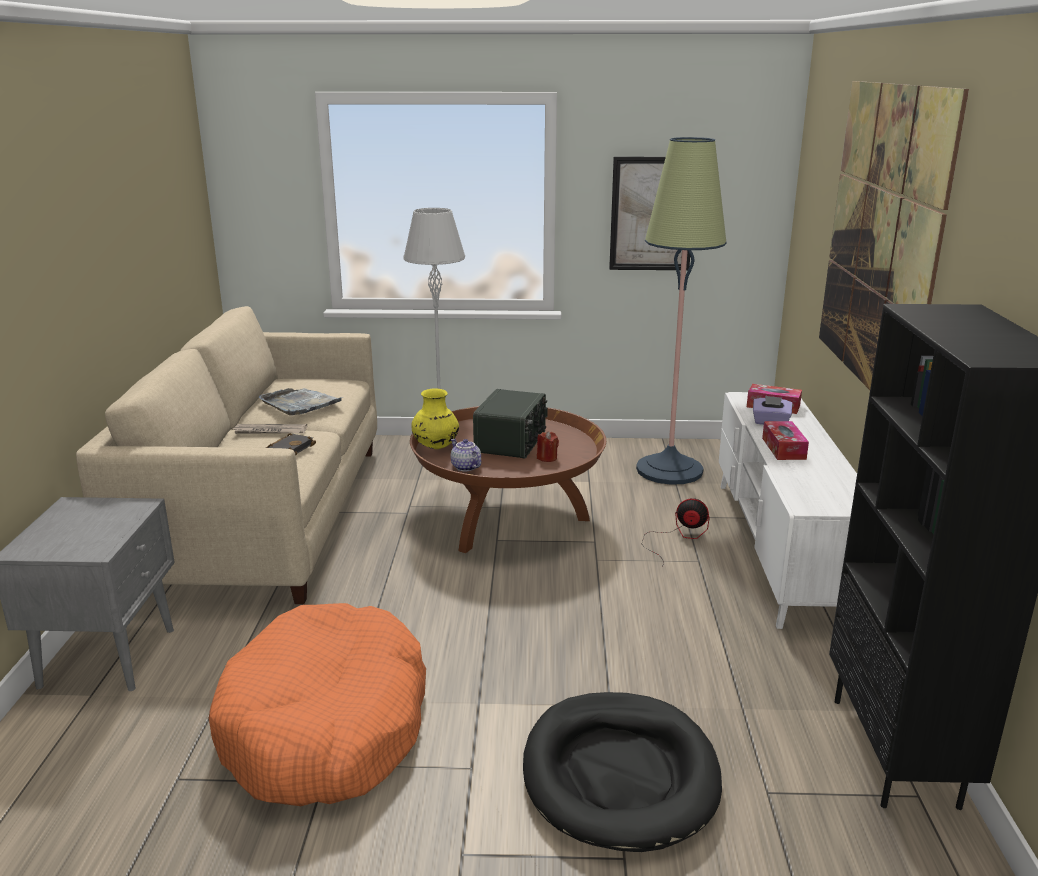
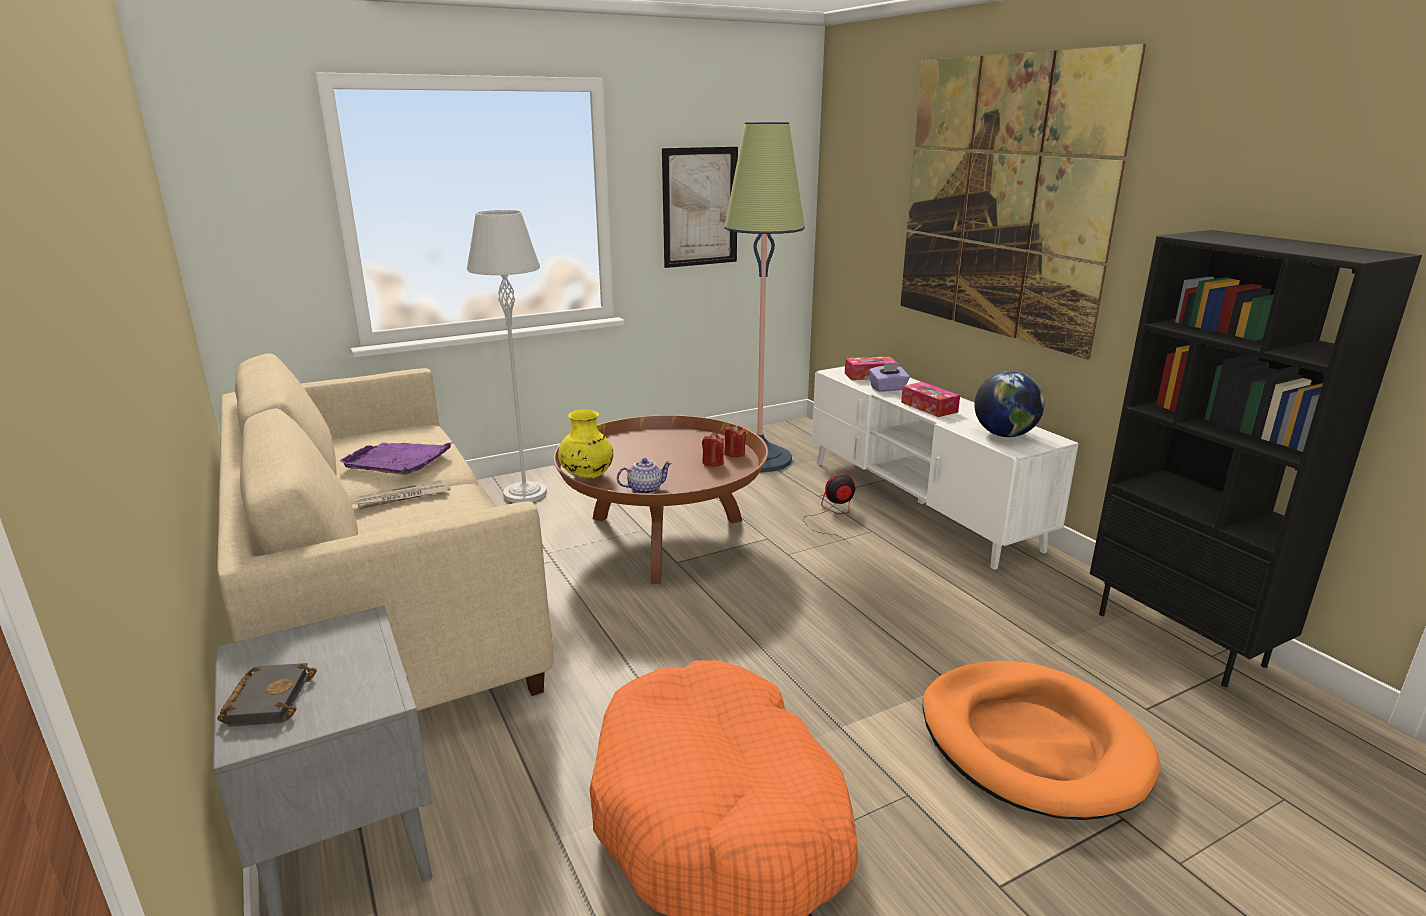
camera: 30 degrees left, 0 degrees up
(290, 449) = (457, 510): black book -> black book (268, 699)
(300, 403) = (398, 460): grey tray -> purple tray
(465, 467) = (645, 489): teapot -> teapot turned 135 degrees clockwise
(512, 442) = (659, 455): radio -> none
(576, 454) = (734, 453): none -> red candle
(620, 774) = (1032, 743): black dog bed -> orange dog bed
(818, 491) = (1004, 435): none -> globe

